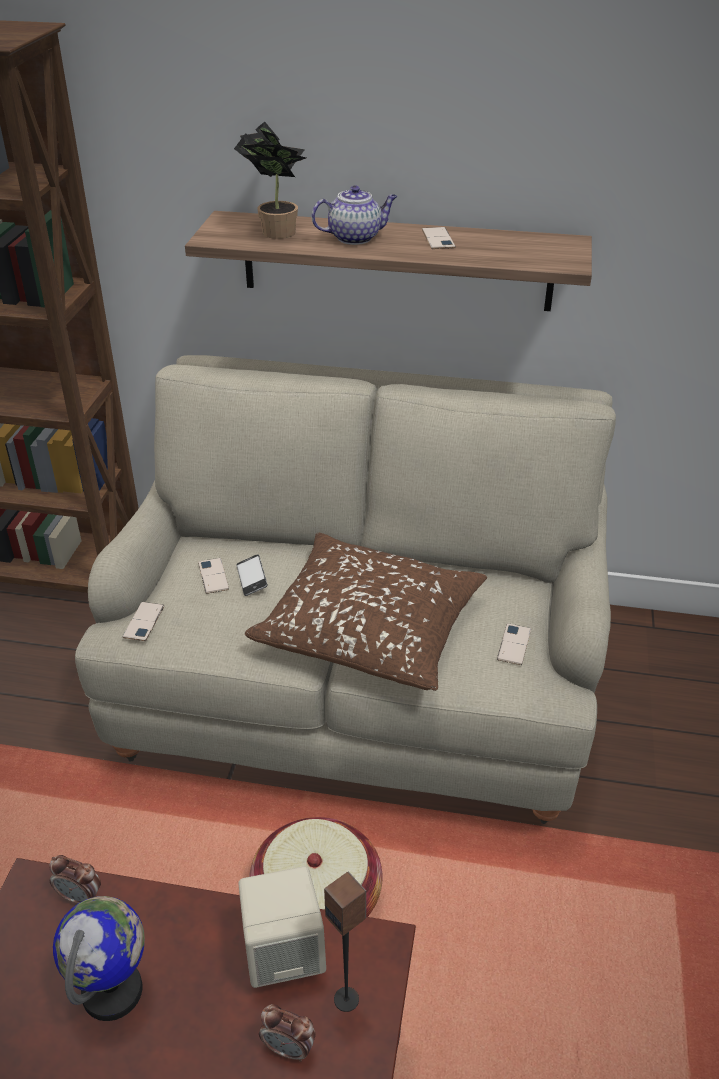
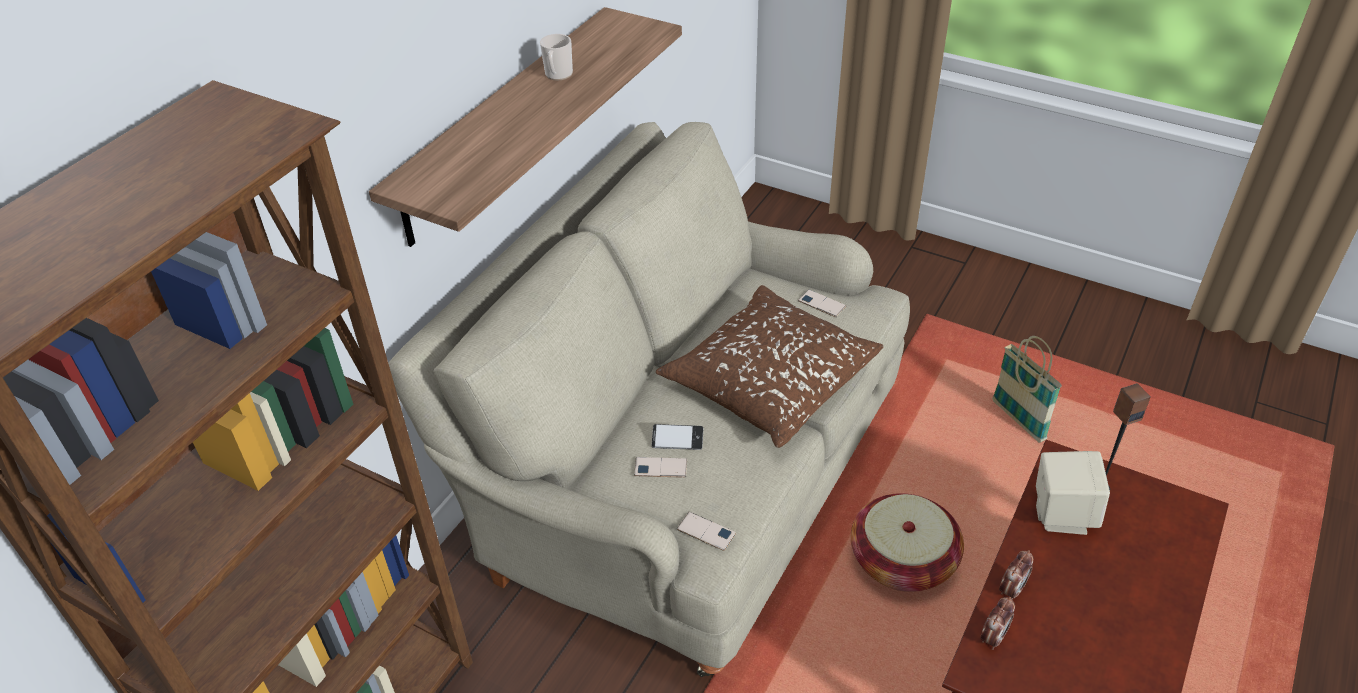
camera: 70 degrees left, 5 degrees up
(113, 991) = (1082, 622): globe -> none
(275, 231) = (465, 159): potted plant -> none
(289, 1048) = (1134, 525): alarm clock -> alarm clock (1011, 590)
(355, 237) = (521, 116): teapot -> none
(438, 239) = (558, 75): phone -> mug
(607, 1002) = (1018, 421): none -> basket

